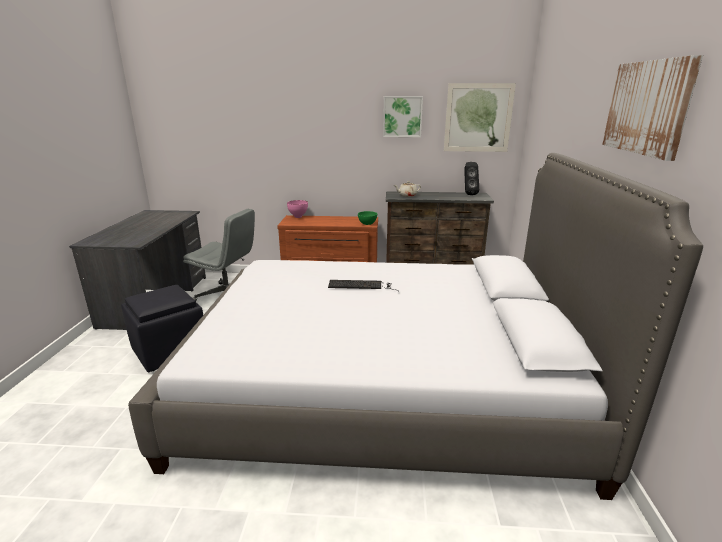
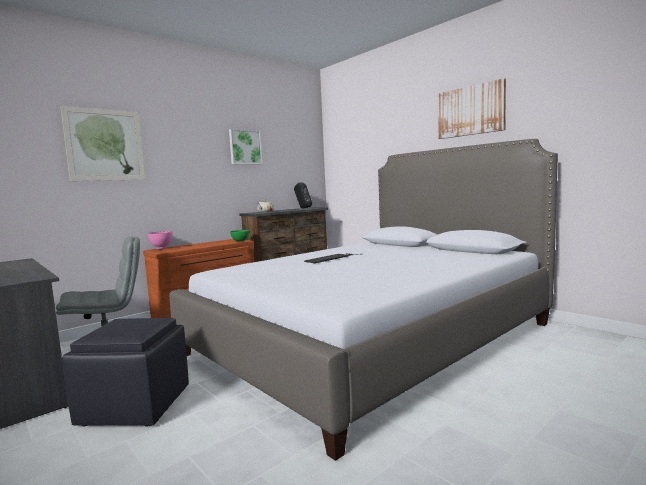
camera: 45 degrees left, 15 degrees down
(478, 118) = (296, 150): picture -> picture (105, 145)

